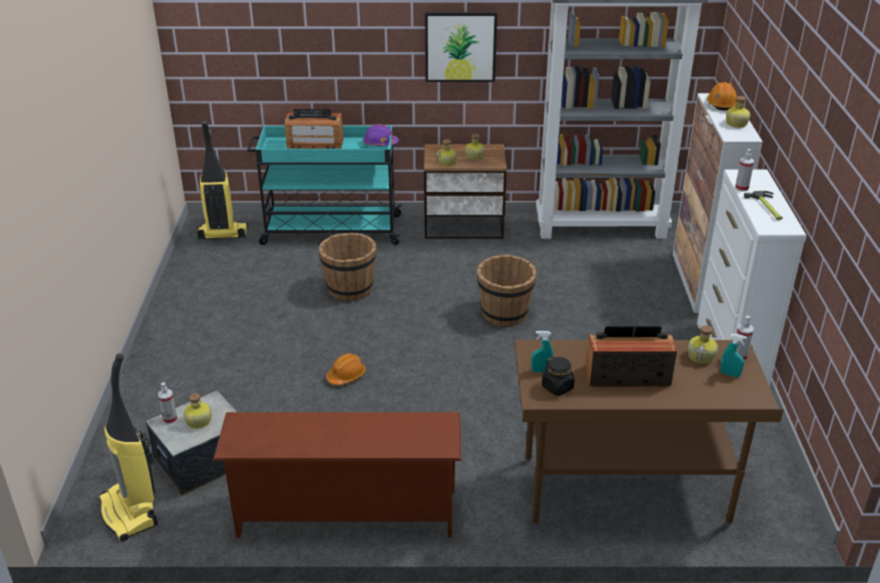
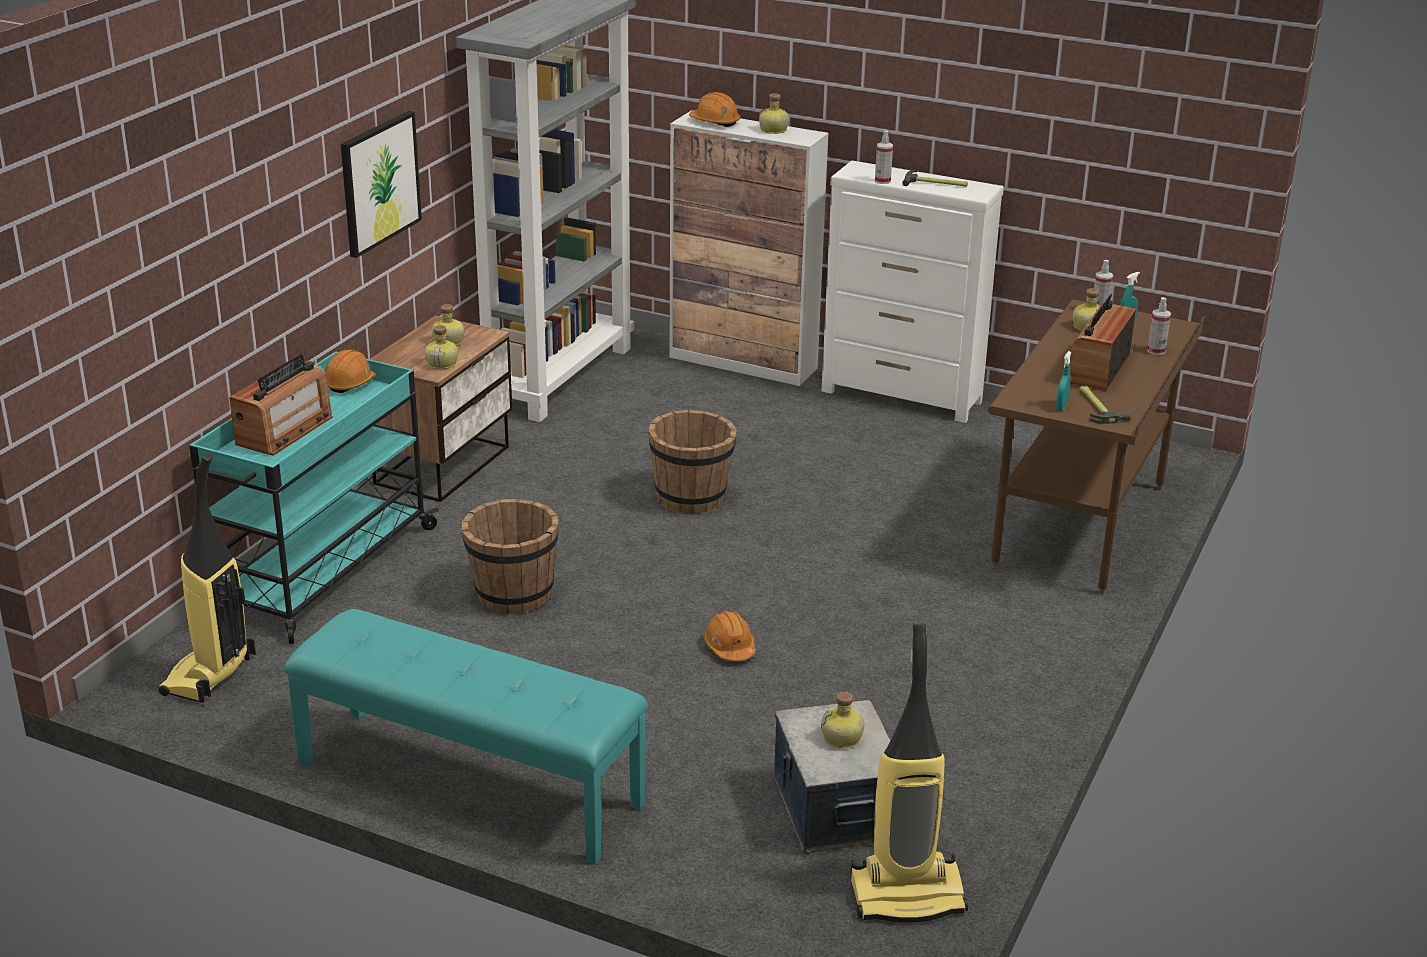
camera: 65 degrees left, 5 degrees down
(170, 331) = (468, 784): none -> turquoise bench
(170, 419) = (819, 762): spray bottle -> spray bottle (1156, 351)
(345, 515) = (1015, 714): brown shoe rack -> none
(380, 143) = (350, 383): purple hard hat -> orange hard hat
(557, 387) = (1097, 406): black jar -> hammer

